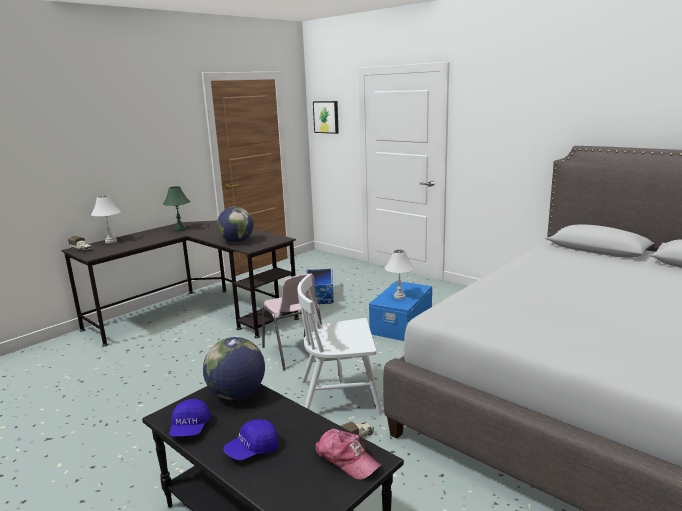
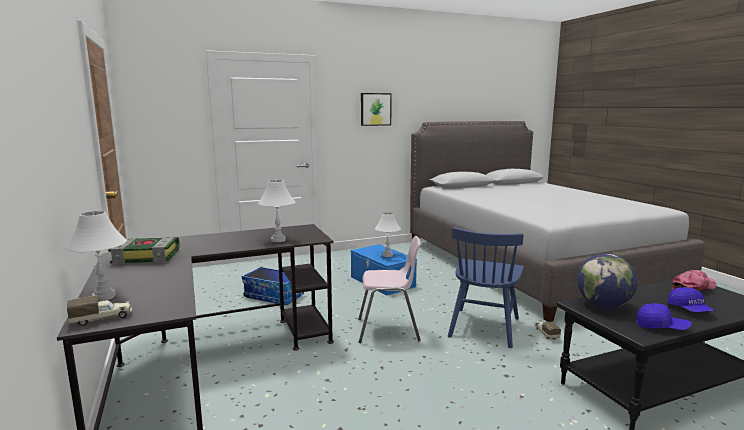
camera: 65 degrees left, 5 degrees down
(180, 229) = (148, 256): green table lamp -> book
(237, 241) = (278, 240): globe -> white table lamp
(326, 117) = (154, 105): picture -> picture (375, 109)
(340, 396) = (483, 327): white chair -> blue chair

